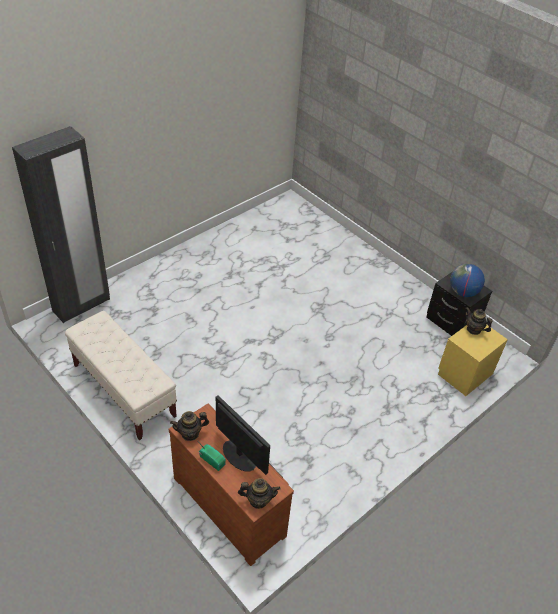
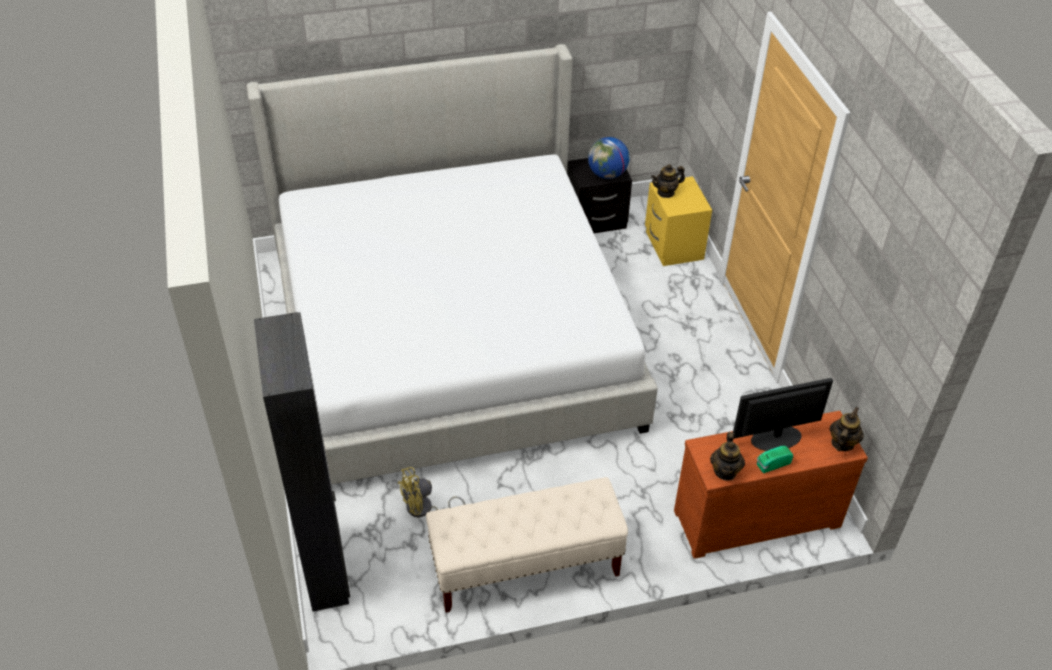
camera: 60 degrees left, 0 degrees up
(143, 329) = (424, 510): none -> yellow fan
(285, 291) = (451, 337): none -> bed

